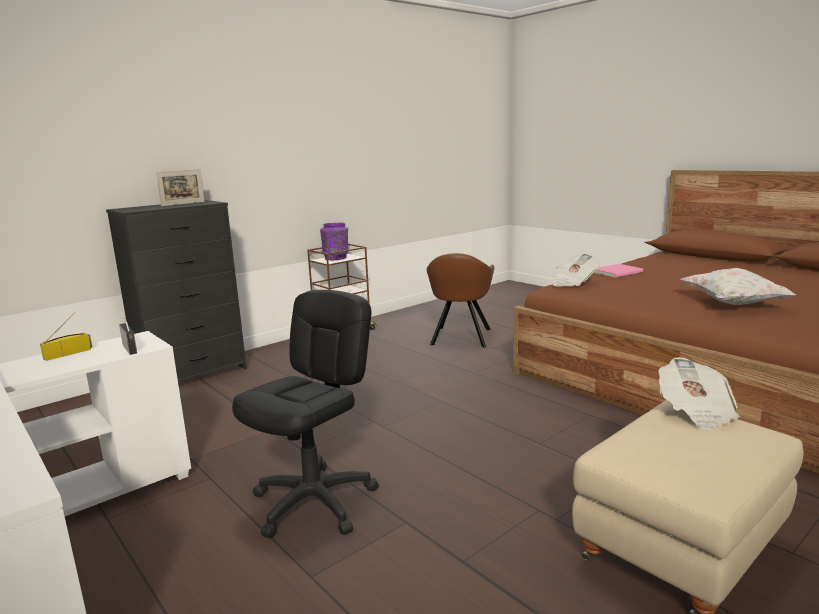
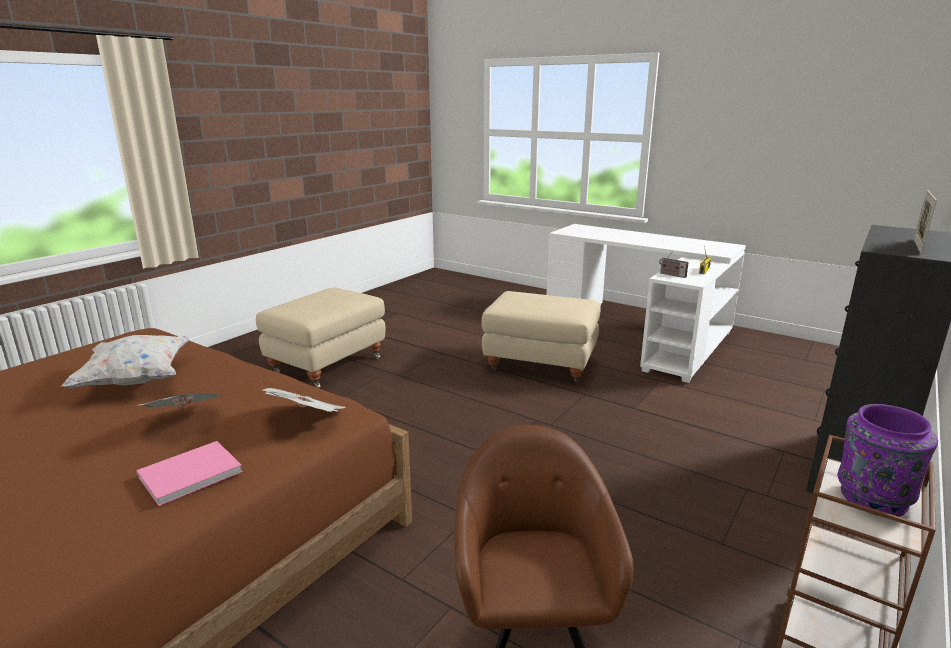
camera: 165 degrees right, 5 degrees up
(314, 502) = (539, 366): black office chair -> beige ottoman
(695, 412) = (304, 312): newspaper -> newspaper (185, 418)

